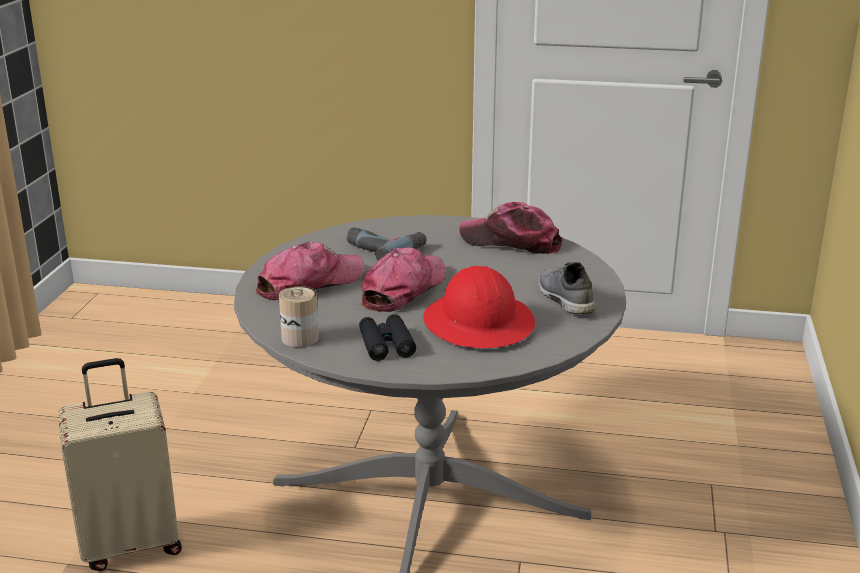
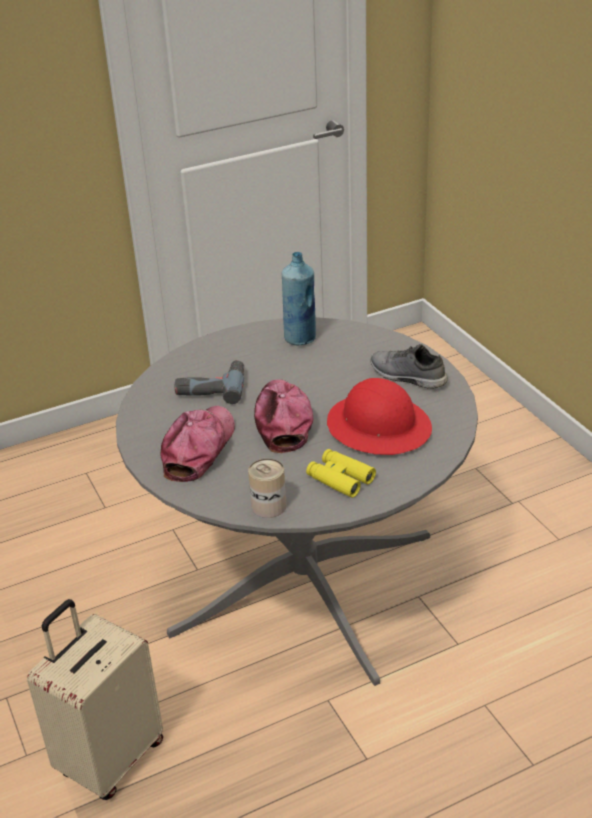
camera: 35 degrees left, 10 degrees up
(386, 344) = (340, 479): black binoculars -> yellow binoculars
(511, 242) = (300, 338): cap -> blue bottle

